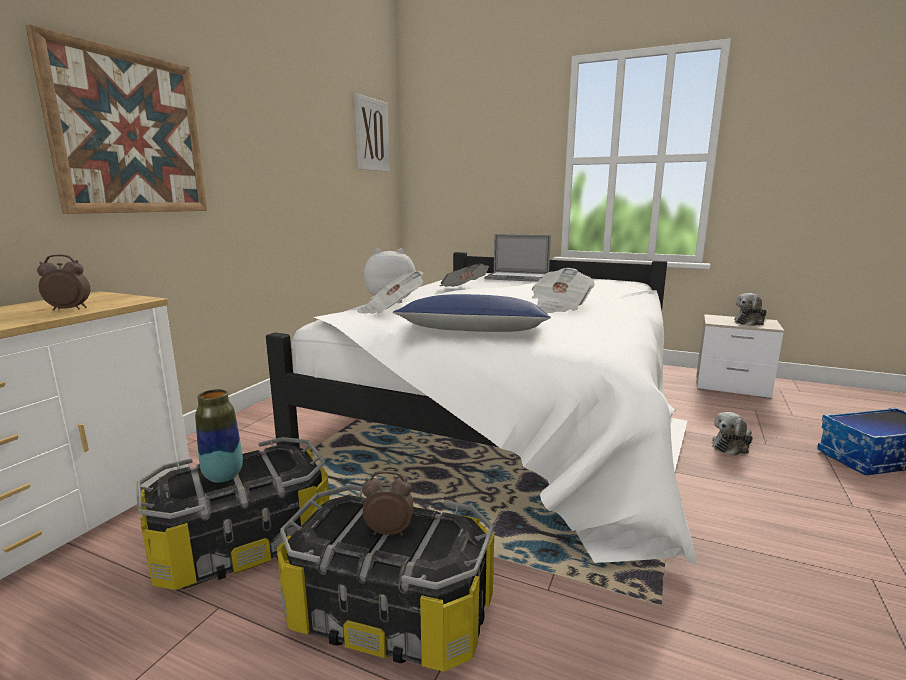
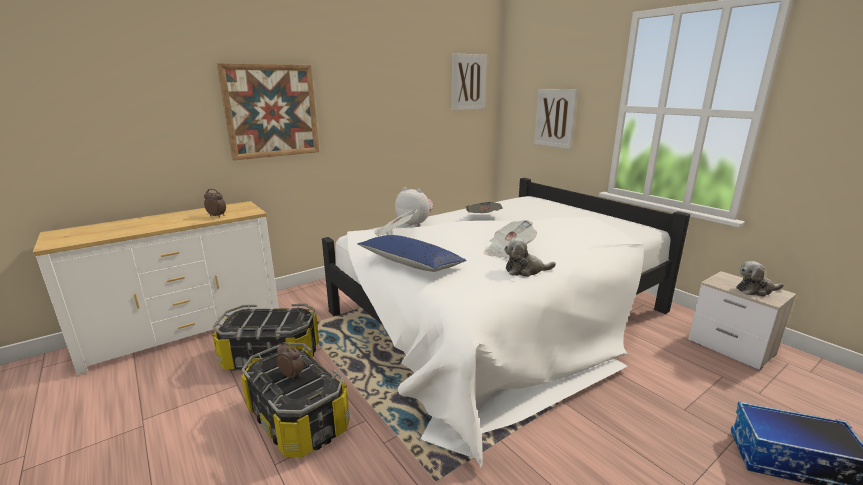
camera: 30 degrees right, 5 degrees up
(223, 476) = (260, 319): vase -> none
(484, 179) = (555, 118): none -> picture
(517, 277) = (549, 209): laptop -> none
(732, 446) = (646, 400): plush toy -> plush toy (525, 270)

